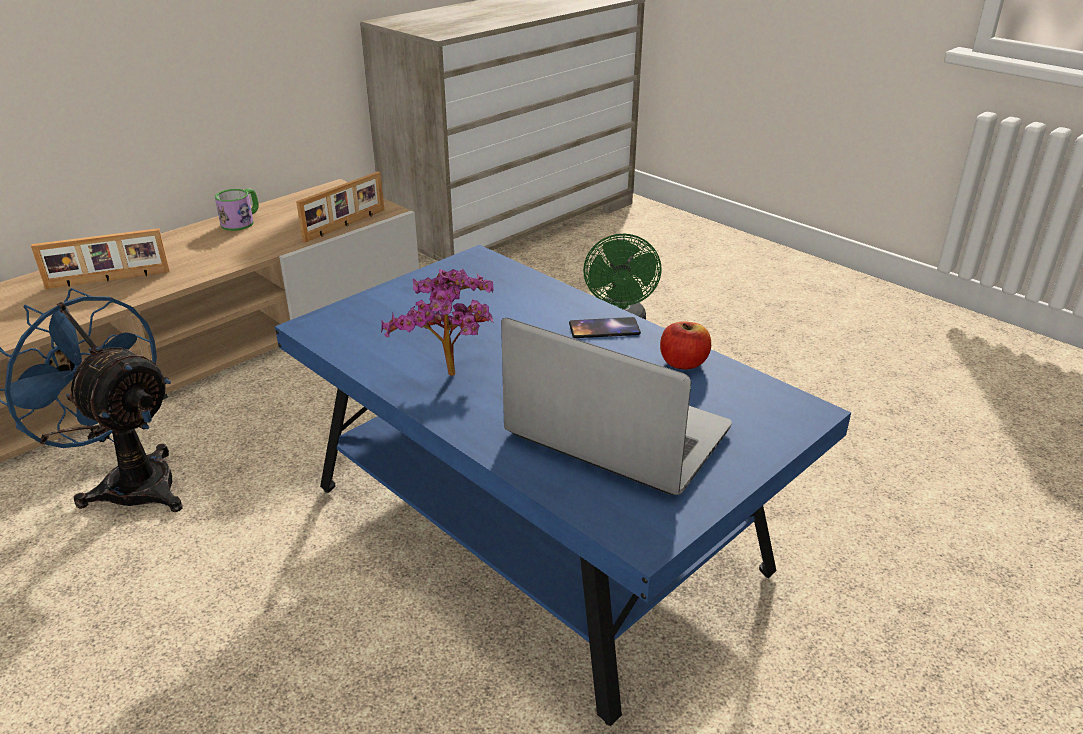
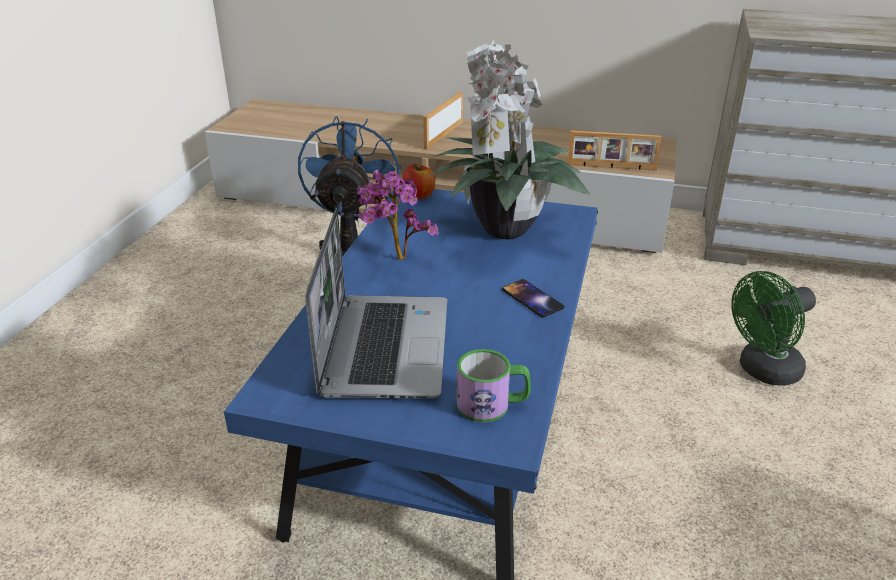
camera: 60 degrees right, 0 degrees up
(108, 280) = (442, 135): picture frame -> picture frame turned 75 degrees clockwise
(242, 222) = (562, 137): mug -> mug (492, 405)
(469, 303) = (502, 233): none -> potted plant
(683, 363) = (520, 351): apple -> apple (419, 195)

